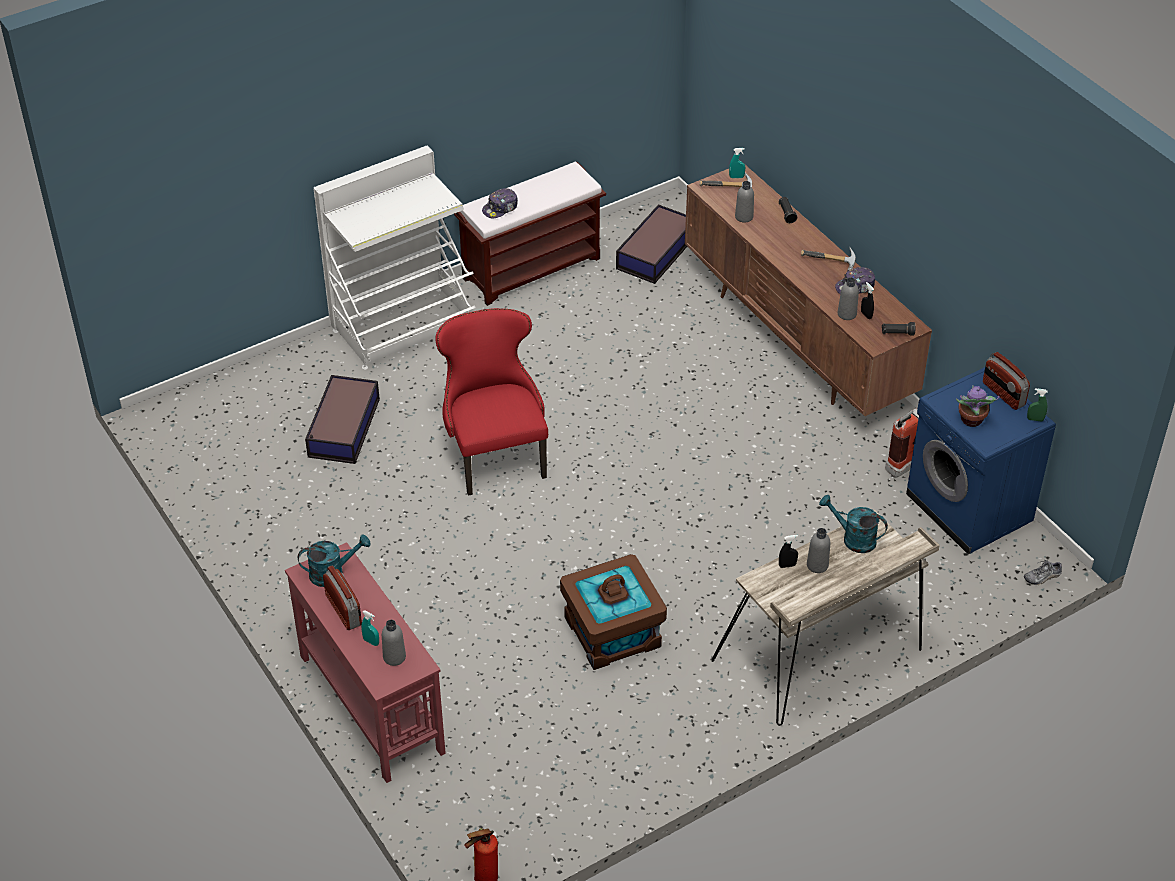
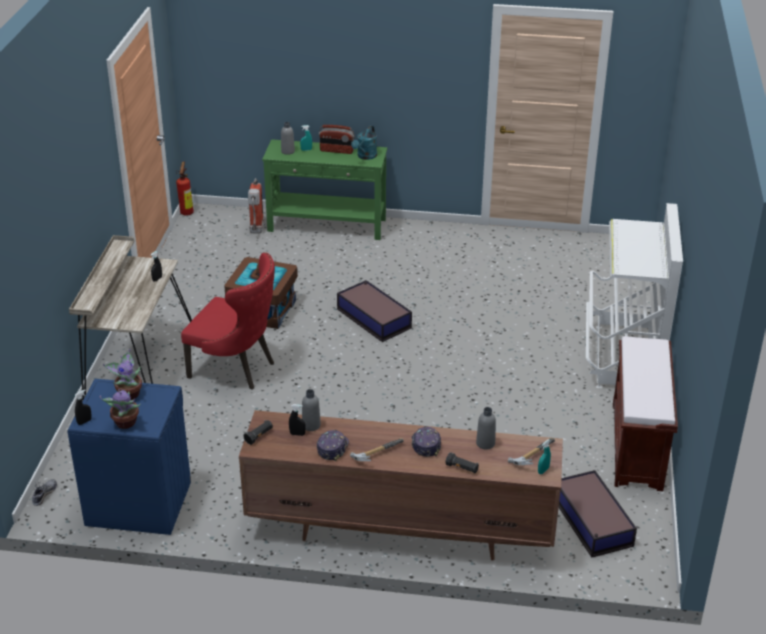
camera: 130 degrees right, 10 degrees down
(343, 428) = (546, 296): storage box -> storage box (373, 318)
(371, 702) = (327, 225): red console table -> green console table
(494, 454) = (454, 337): red chair -> red chair (236, 368)
(500, 208) = (644, 355): cap -> cap (426, 445)
(817, 565) = (140, 288): grey bottle -> none
(853, 539) = (136, 310): turquoise watering can -> none
(906, 465) = (213, 502): fire extinguisher -> fire extinguisher (256, 231)
(1003, 394) = (125, 423): radio -> potted plant
(1035, 419) = (84, 421): green spray bottle -> black spray bottle

